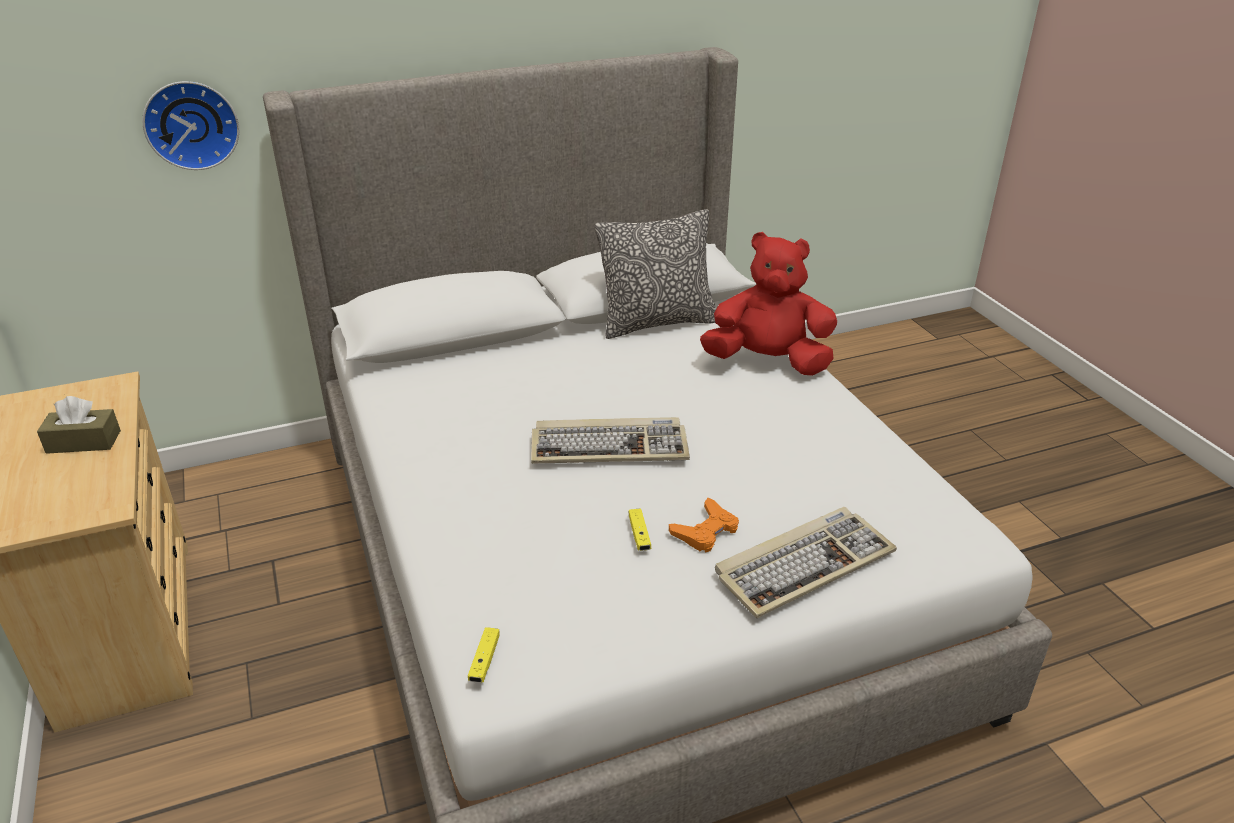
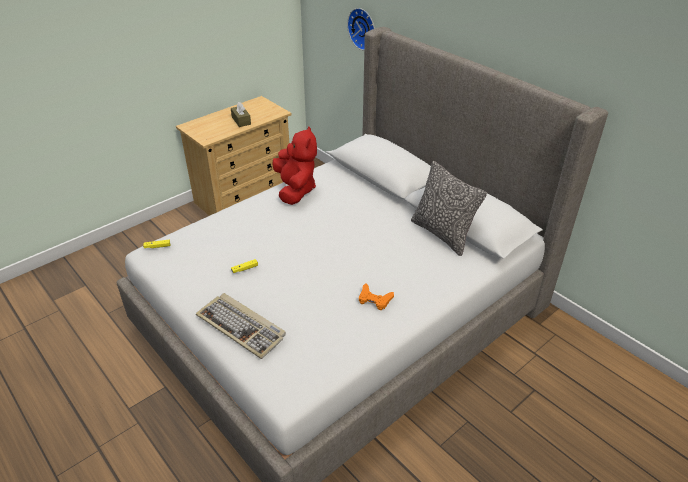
camera: 70 degrees right, 5 degrees up
(610, 446) = (309, 244): keyboard -> none
(705, 531) = (256, 289): orange game controller -> orange game controller (374, 299)
(768, 362) = (428, 285): red plush toy -> red plush toy (295, 190)

